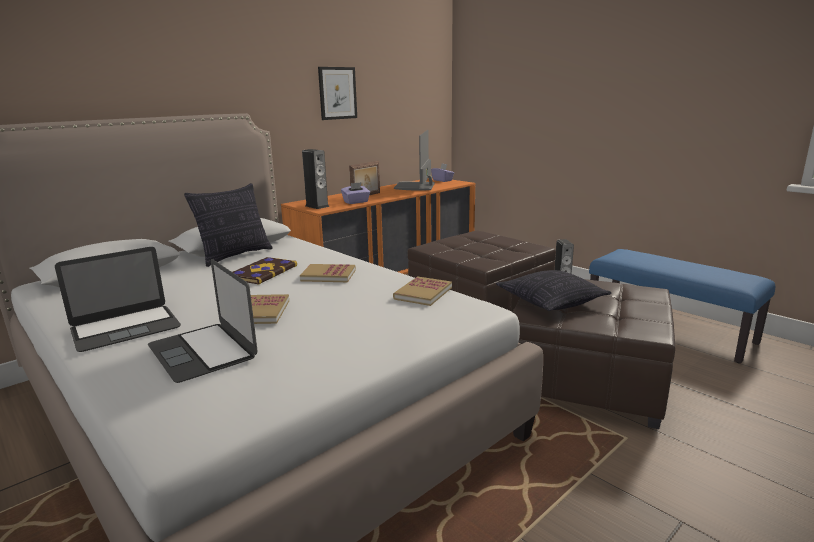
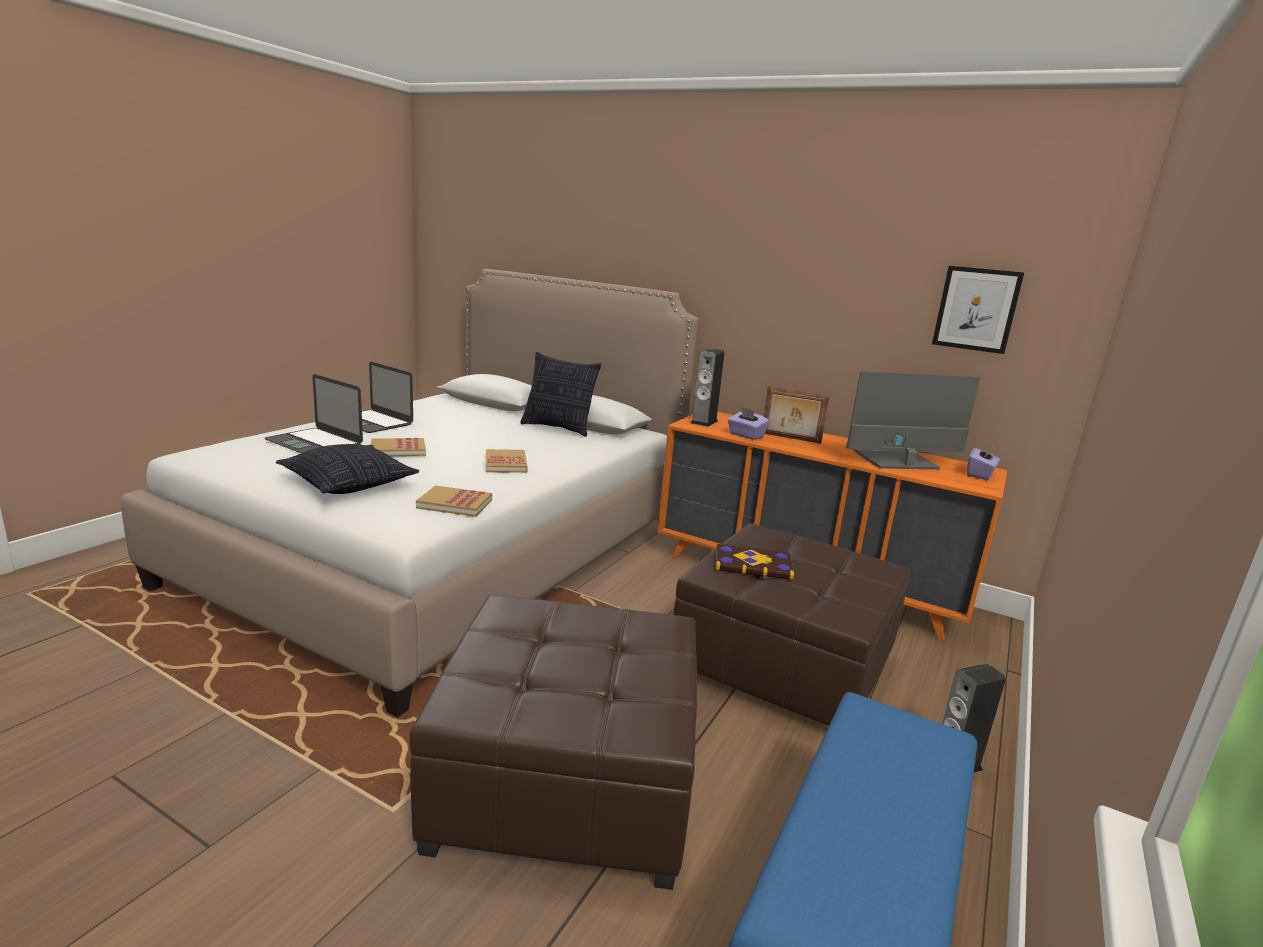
camera: 70 degrees right, 0 degrees up
(202, 351) = (314, 442): laptop -> laptop turned 90 degrees counterclockwise
(262, 272) = (509, 441): book -> book (753, 564)
(337, 93) = (824, 287): picture -> picture (976, 309)
(551, 302) = (565, 626): pillow -> pillow (349, 484)

